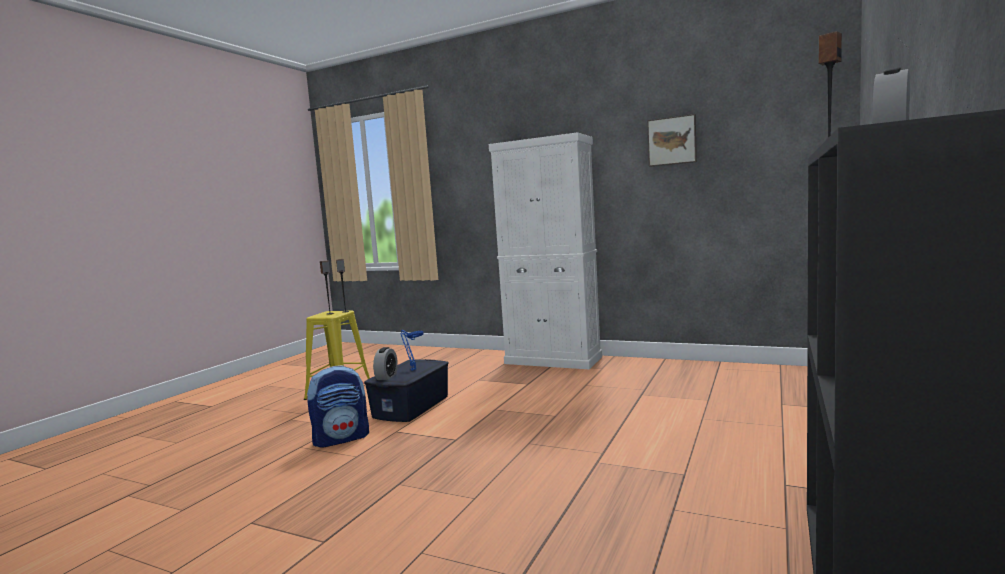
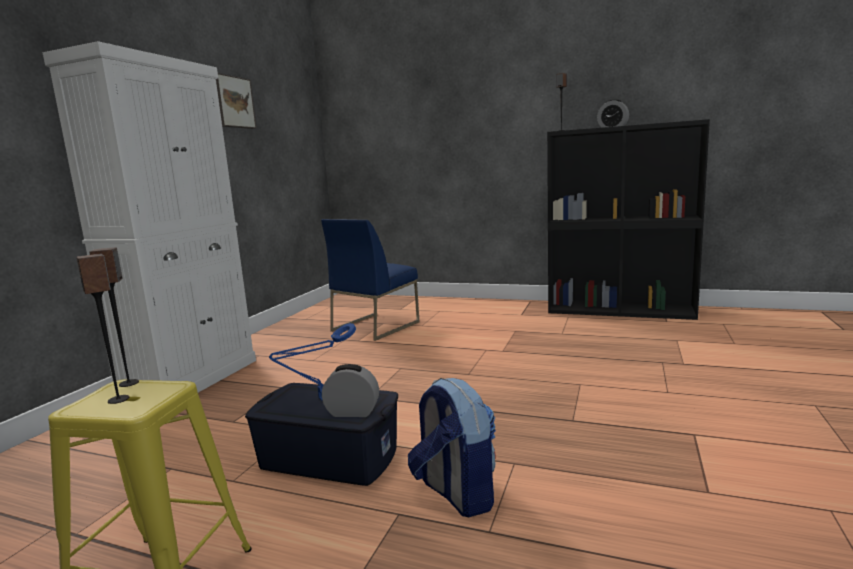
camera: 95 degrees left, 5 degrees up
(694, 397) = (375, 326): none -> blue chair

